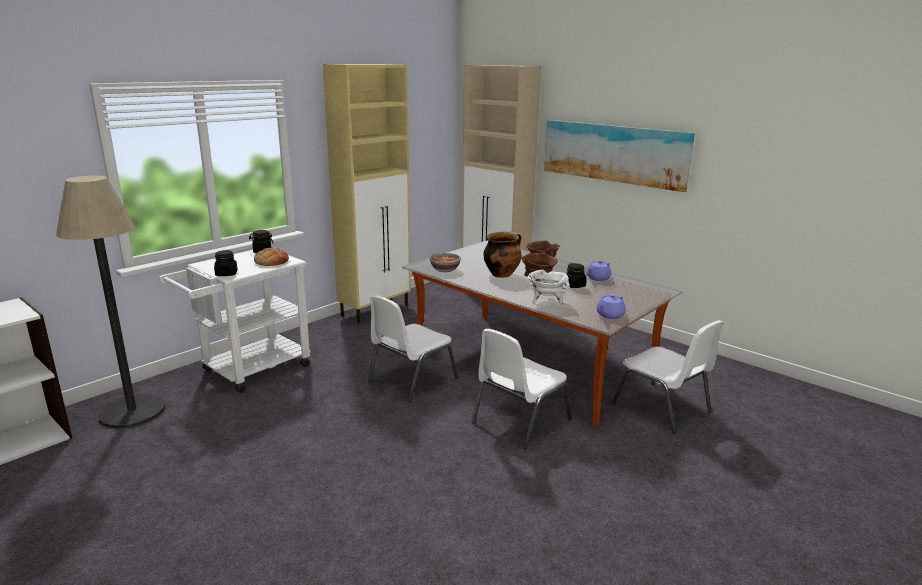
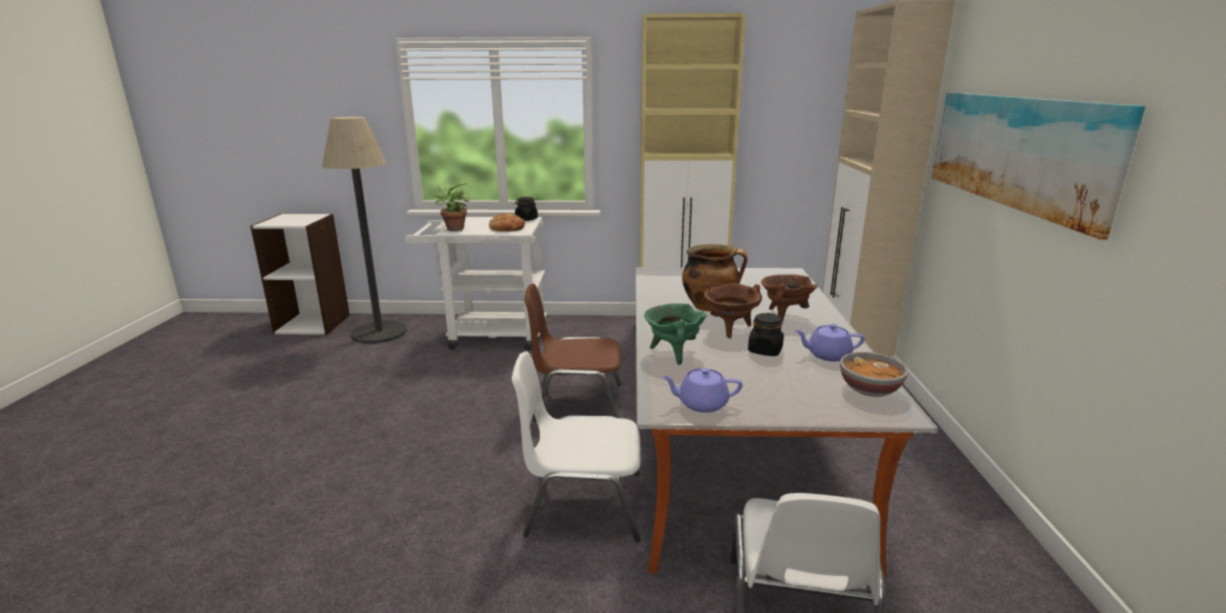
camera: 50 degrees right, 0 degrees up
(226, 274) = (453, 229): black jar -> potted plant
(411, 380) = (577, 403): white chair -> brown chair
(445, 270) = (663, 283): bowl -> bowl (869, 389)
(546, 301) = (673, 353): white cooking pot -> green cooking pot

